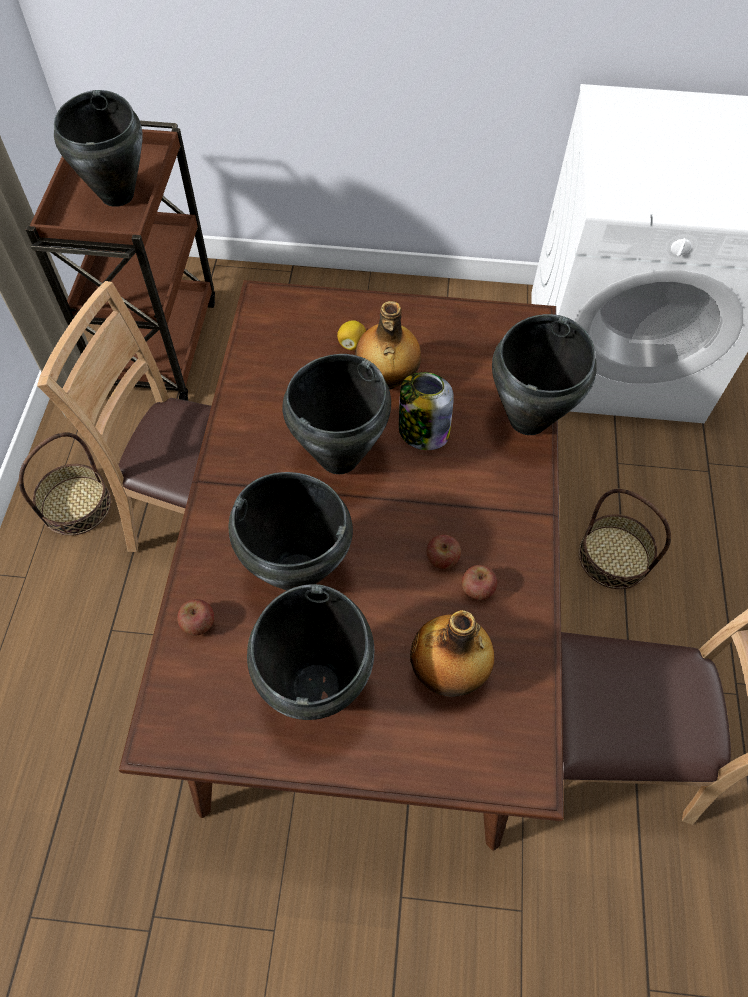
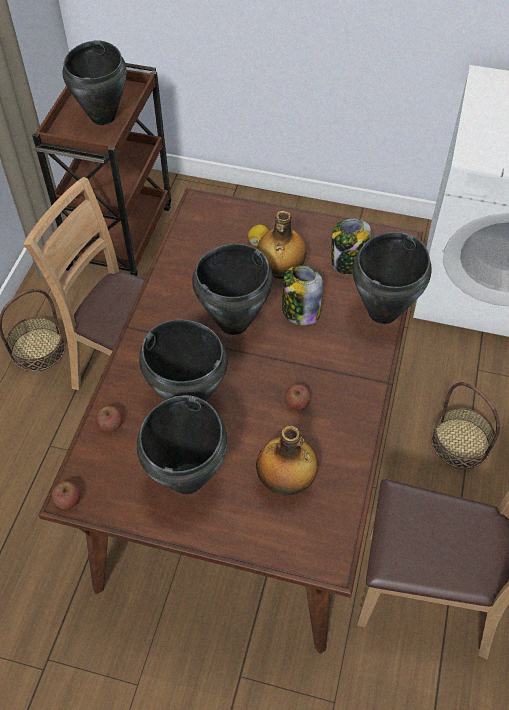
camera: 10 degrees right, 5 degrees down
(472, 358) = (349, 263): none -> jar
(477, 588) = (319, 427): apple -> apple (68, 500)

